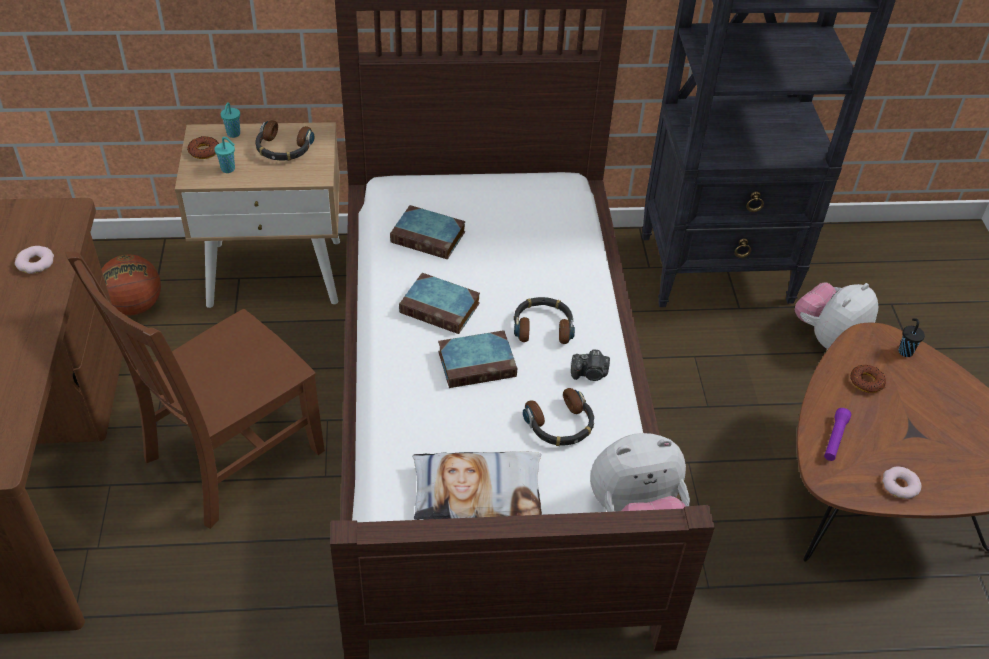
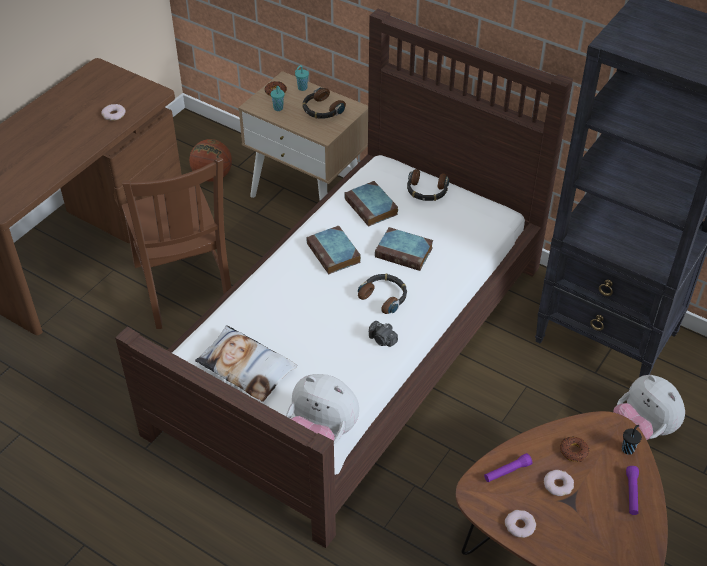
camera: 40 degrees right, 0 degrees up
(228, 457) = (184, 288): brown chair -> brown chair turned 105 degrees counterclockwise
(478, 363) = (322, 297): book -> book (405, 252)
(560, 425) = (332, 359): headphones -> headphones (426, 190)
(828, 338) = (642, 429): plush toy -> plush toy turned 120 degrees counterclockwise
(888, 423) = (558, 485): none -> donut
(951, 391) = (631, 493): none -> purple flashlight

